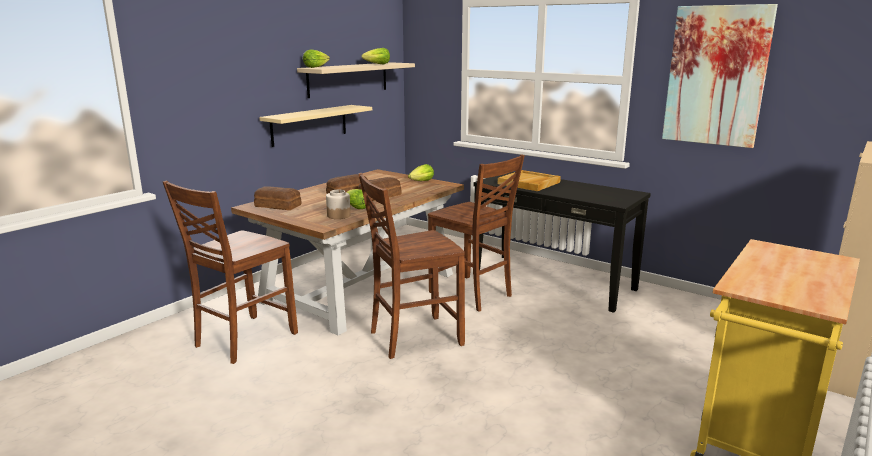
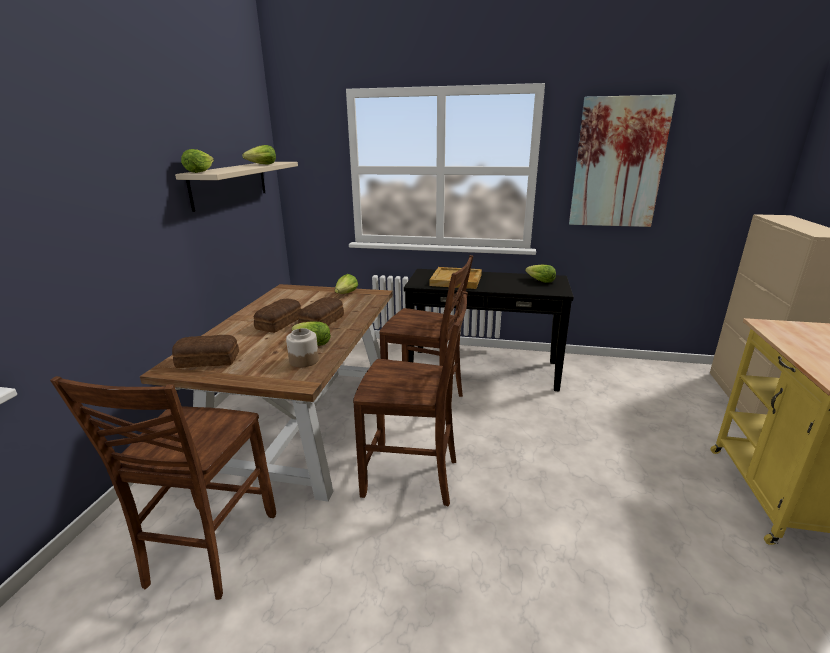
camera: 25 degrees left, 5 degrees up
(309, 125) = (199, 244): beige shelf -> none
(413, 338) = (413, 477): brown chair -> brown chair turned 120 degrees counterclockwise
(612, 193) = (540, 281): none -> lettuce

